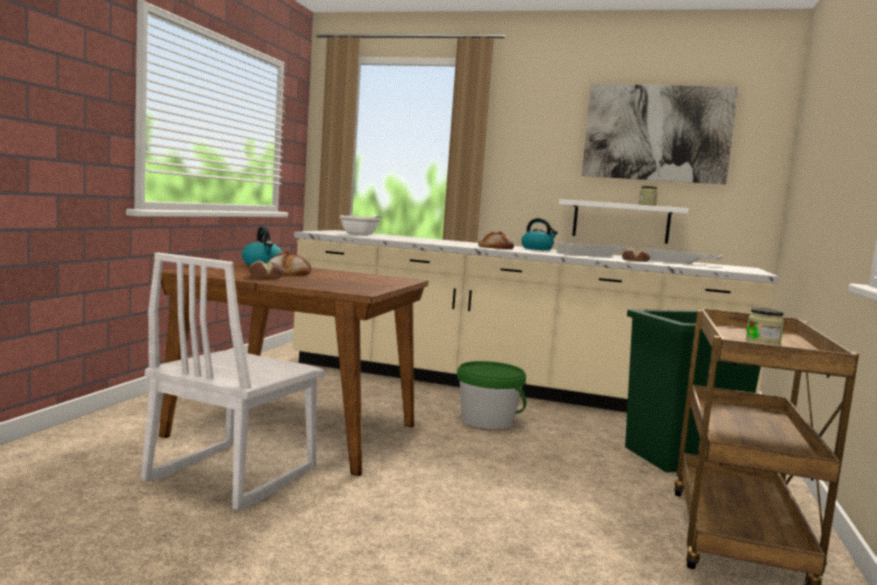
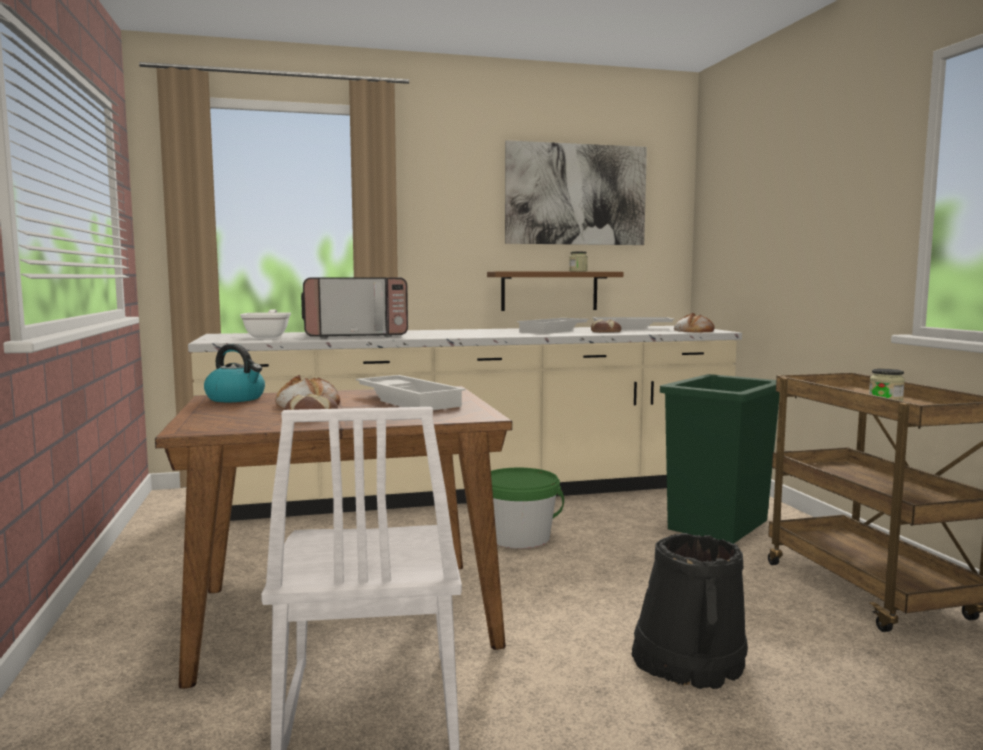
camera: 30 degrees left, 0 degrees up
(356, 280) = (410, 400): none -> white tray
(420, 240) = (356, 335): none -> microwave
(473, 525) = (688, 660): none -> black bucket
(495, 247) = (453, 334): bread -> bread (693, 331)
(537, 249) = (485, 330): kettle -> none
(621, 221) = (549, 291): white shelf -> brown shelf

